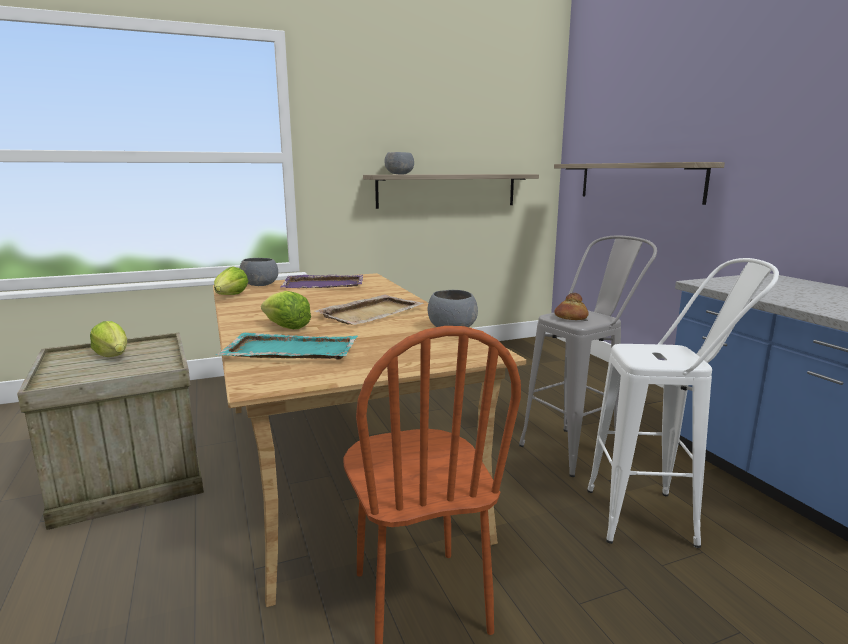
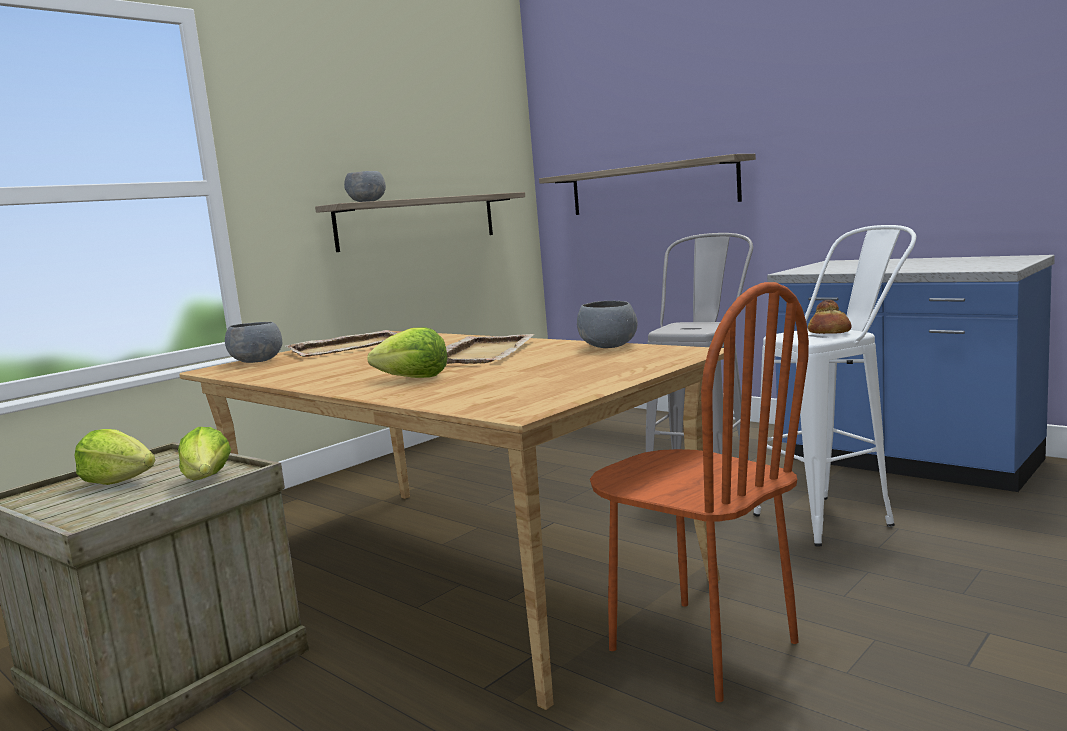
camera: 25 degrees left, 5 degrees down
(230, 296) = (248, 375): lettuce -> lettuce (207, 481)
(290, 350) = (476, 388): turquoise tray -> none
(324, 284) = (349, 347): purple tray -> beige tray
(570, 318) = (683, 329): bread -> bread (829, 333)

